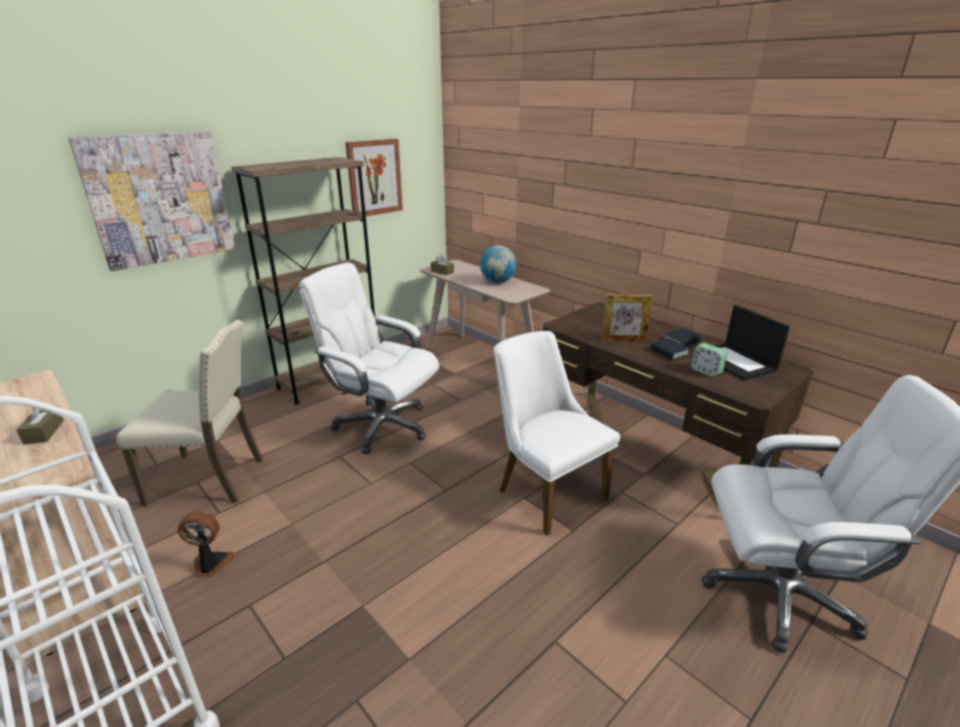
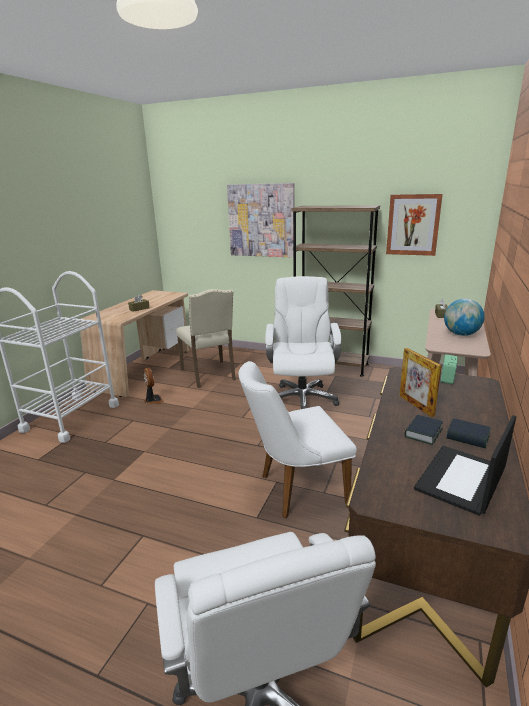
camera: 65 degrees right, 5 degrees down
(545, 489) = (295, 489): white chair -> white chair turned 135 degrees counterclockwise
(705, 371) = (404, 460): alarm clock -> alarm clock (447, 379)

